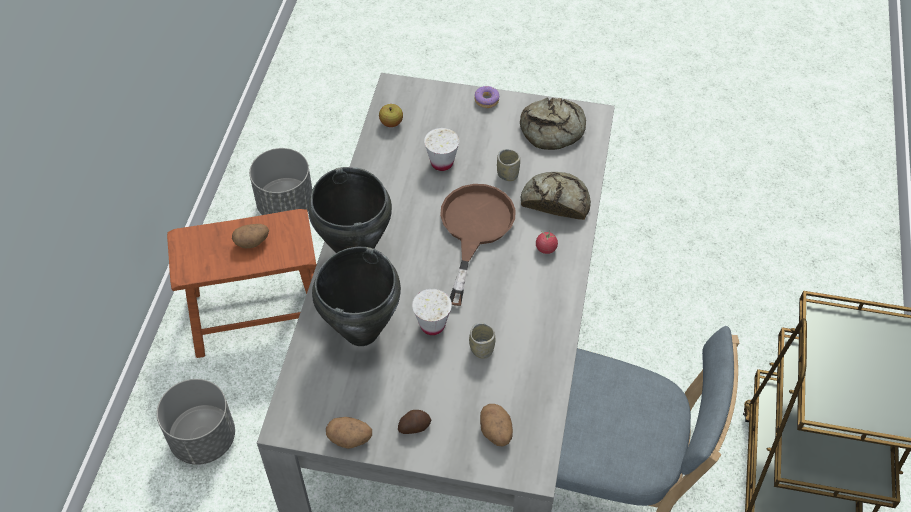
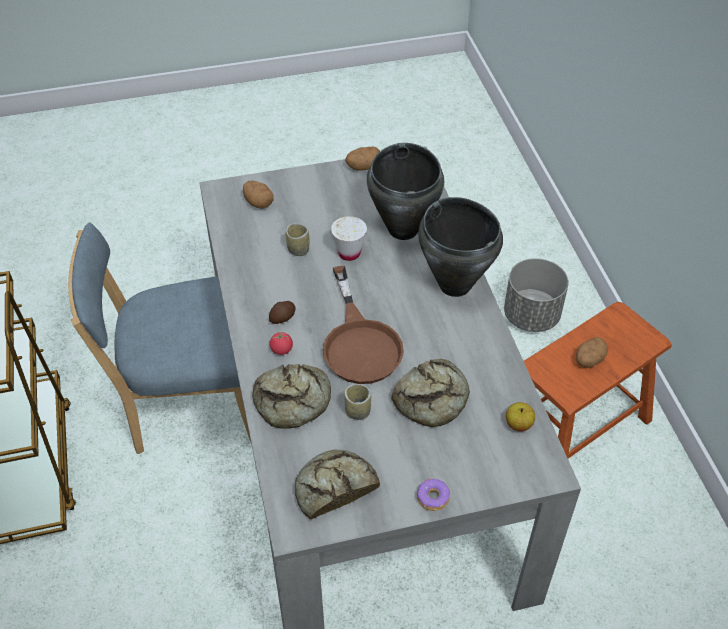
camera: 155 degrees right, 5 degrees down
(286, 205) = (645, 546): grey planter -> none
(414, 426) = (322, 187): potato -> potato (283, 318)
(442, 163) = (433, 398): white cup -> bread

